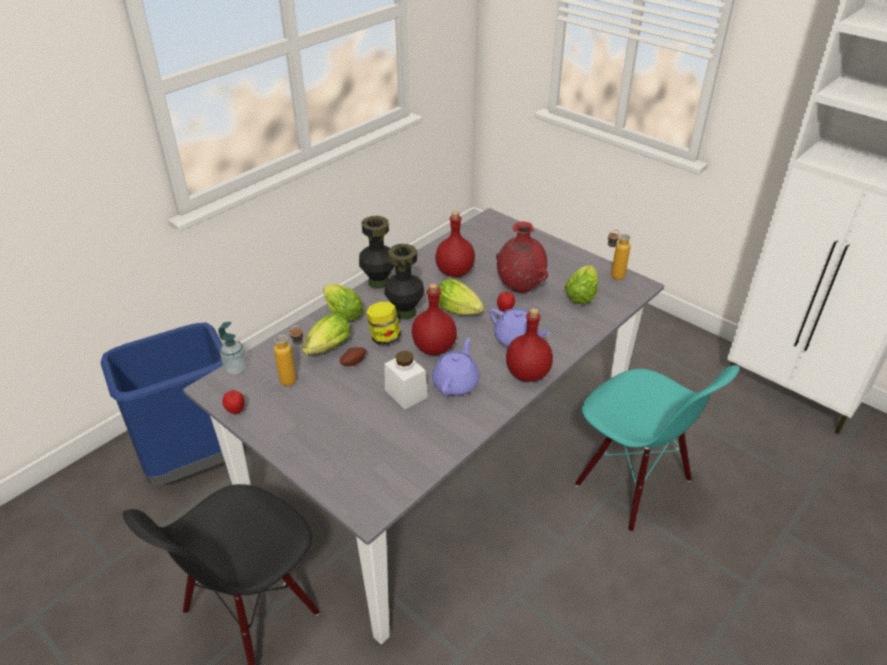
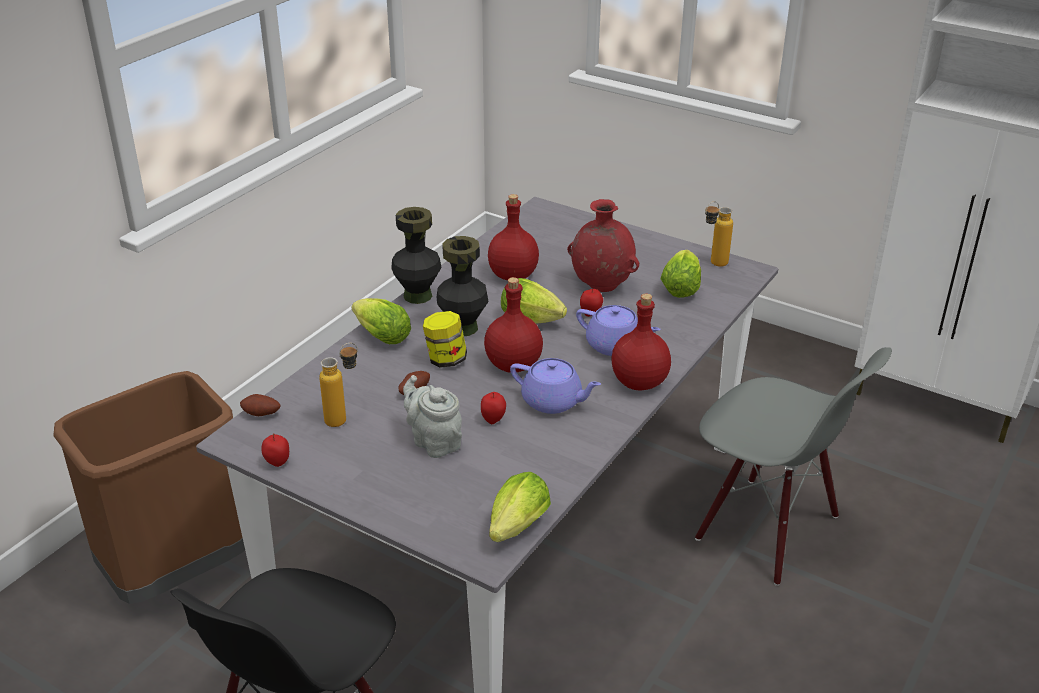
camera: 10 degrees left, 5 degrees down
(196, 461) = (177, 571): blue trash can -> brown trash can
(236, 369) = (261, 415): soap dispenser -> potato
(326, 349) = (374, 380): lettuce -> lettuce (515, 530)
(356, 407) = (434, 442): none -> grey teapot
(406, 393) = (493, 420): white jar -> apple
(456, 383) = (553, 401): purple teapot -> purple teapot turned 105 degrees clockwise
(632, 483) = (766, 529): turquoise chair -> grey chair

